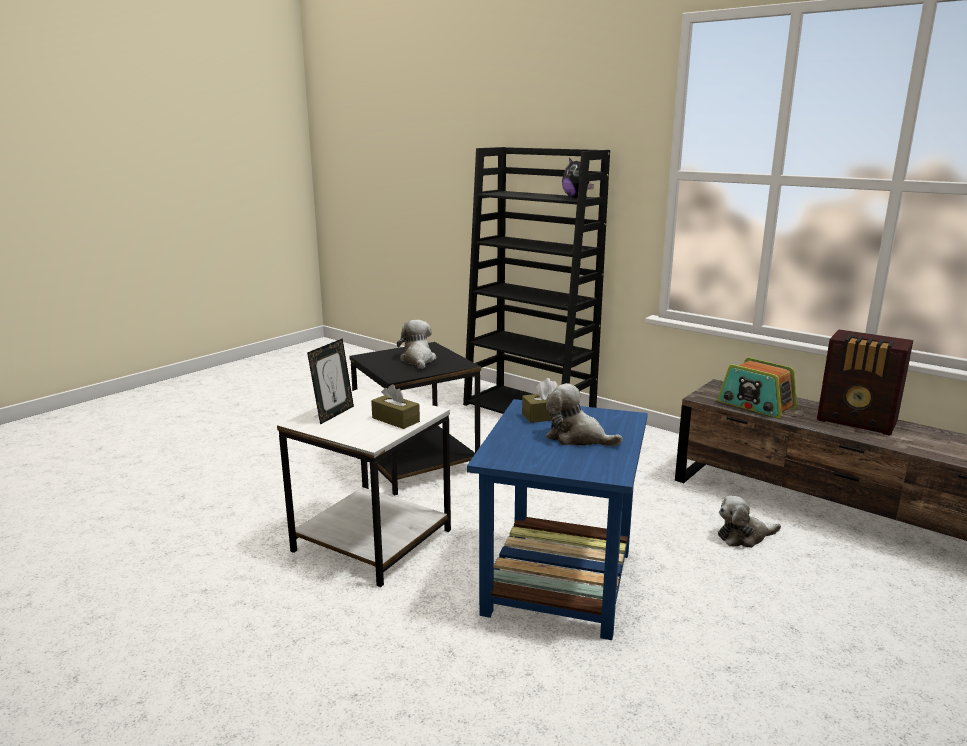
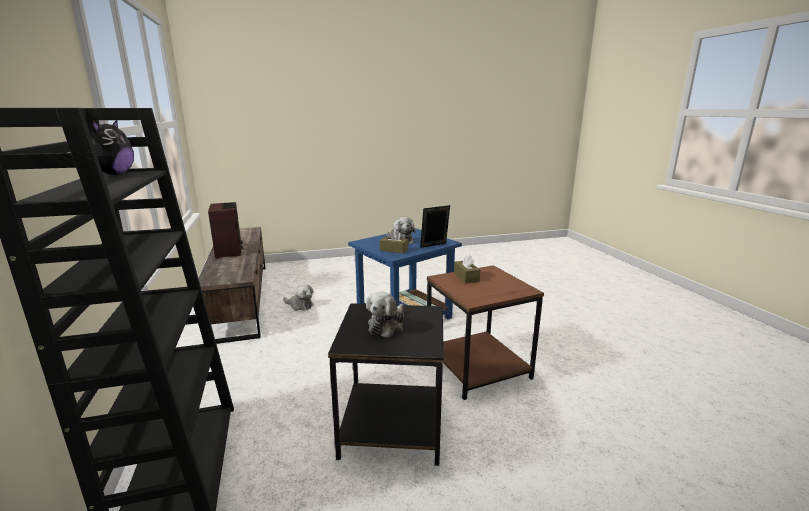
camera: 145 degrees left, 0 degrees up
(333, 414) = (502, 290): picture frame -> picture frame (434, 246)
(372, 539) = (477, 368): white side table -> brown side table
(756, 405) = (236, 267): radio -> none

